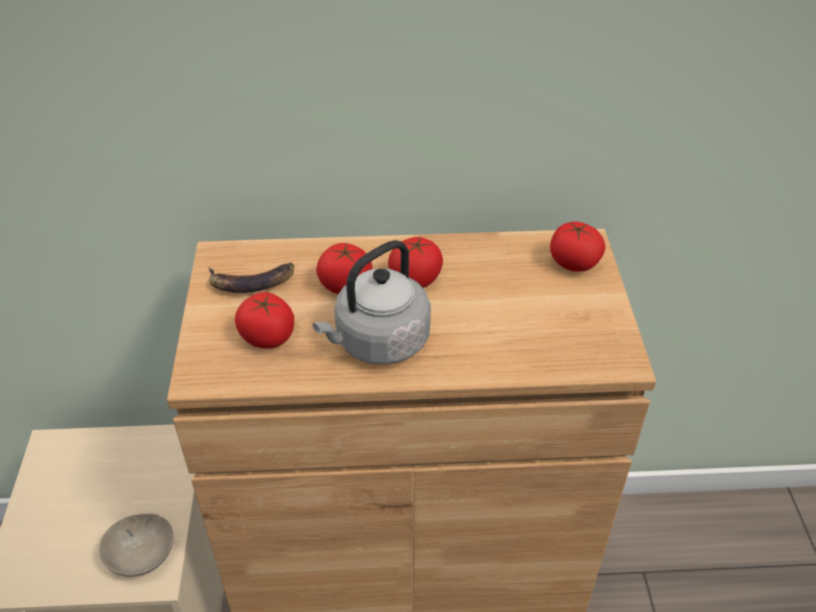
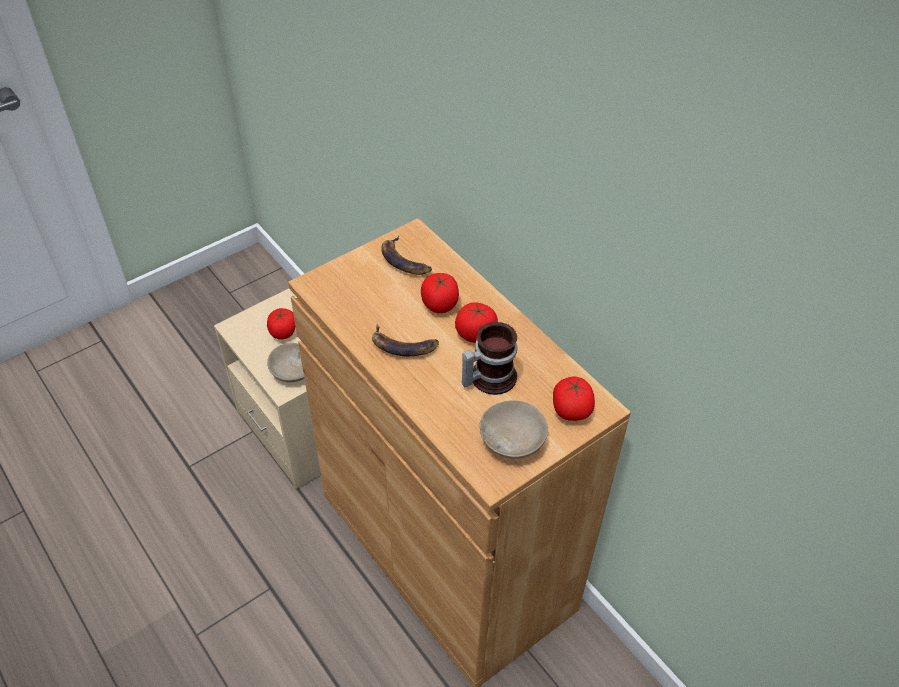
camera: 55 degrees right, 5 degrees up
(268, 337) = (366, 294): tomato -> tomato (283, 332)
(378, 342) = (403, 345): grey kettle -> banana
(483, 299) = (488, 377): none -> mug
(583, 320) = (514, 440): none -> beige bowl

